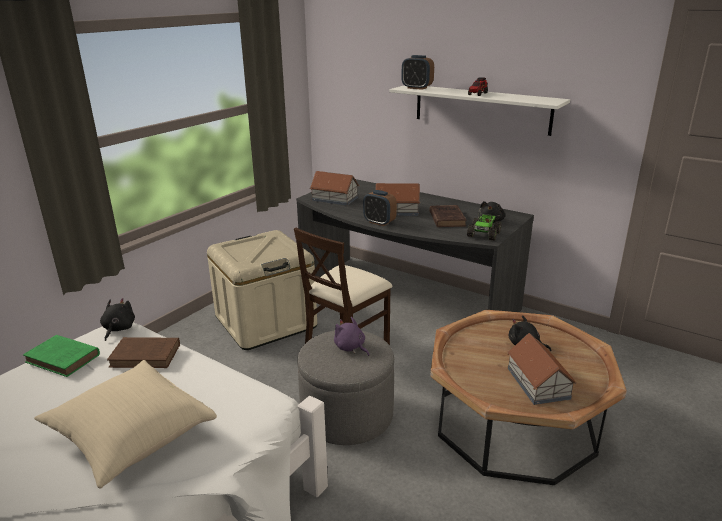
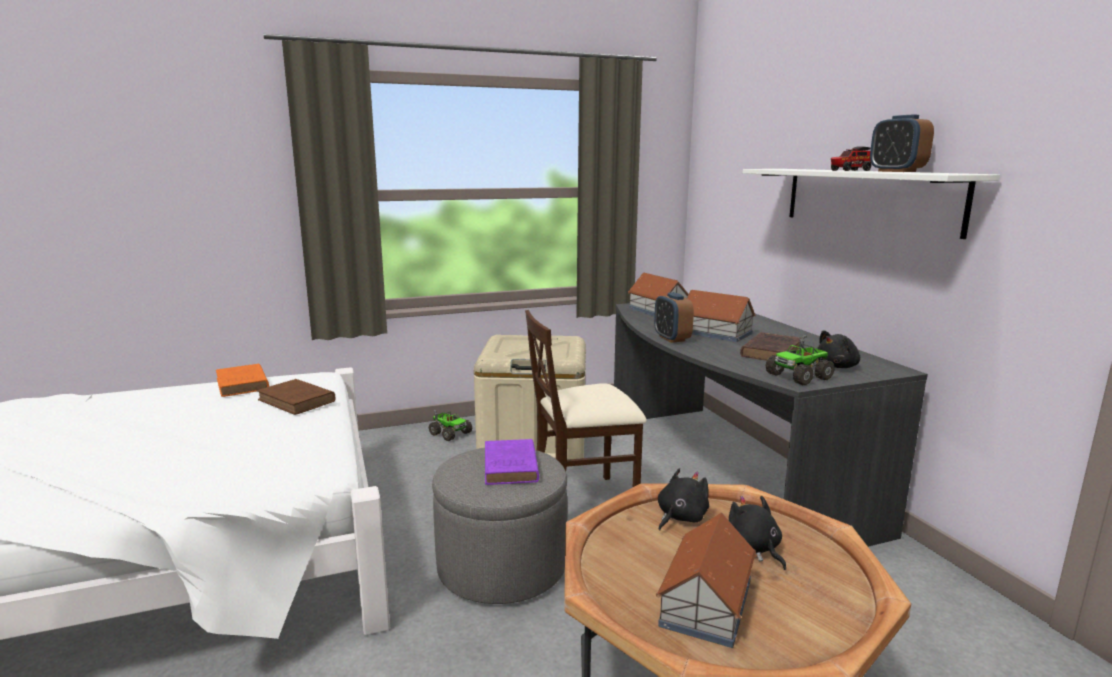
camera: 35 degrees right, 10 degrees down
(64, 359) = (242, 385): green book -> orange book
(118, 329) = (316, 377): black plush toy -> black plush toy (680, 517)
(130, 437) = (178, 455): beige pillow -> none
(192, 335) = (450, 433): none -> toy truck
(350, 347) = (510, 467): purple plush toy -> purple book
(417, 88) = (782, 168): alarm clock -> alarm clock (896, 171)

